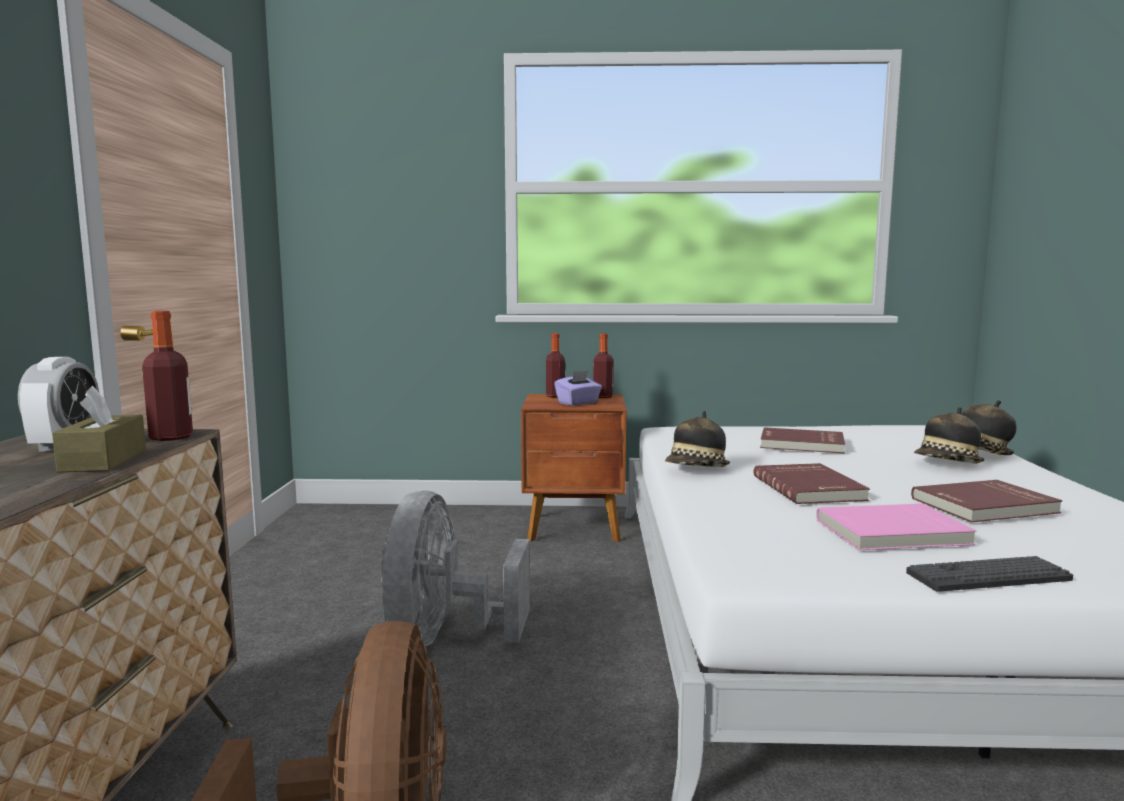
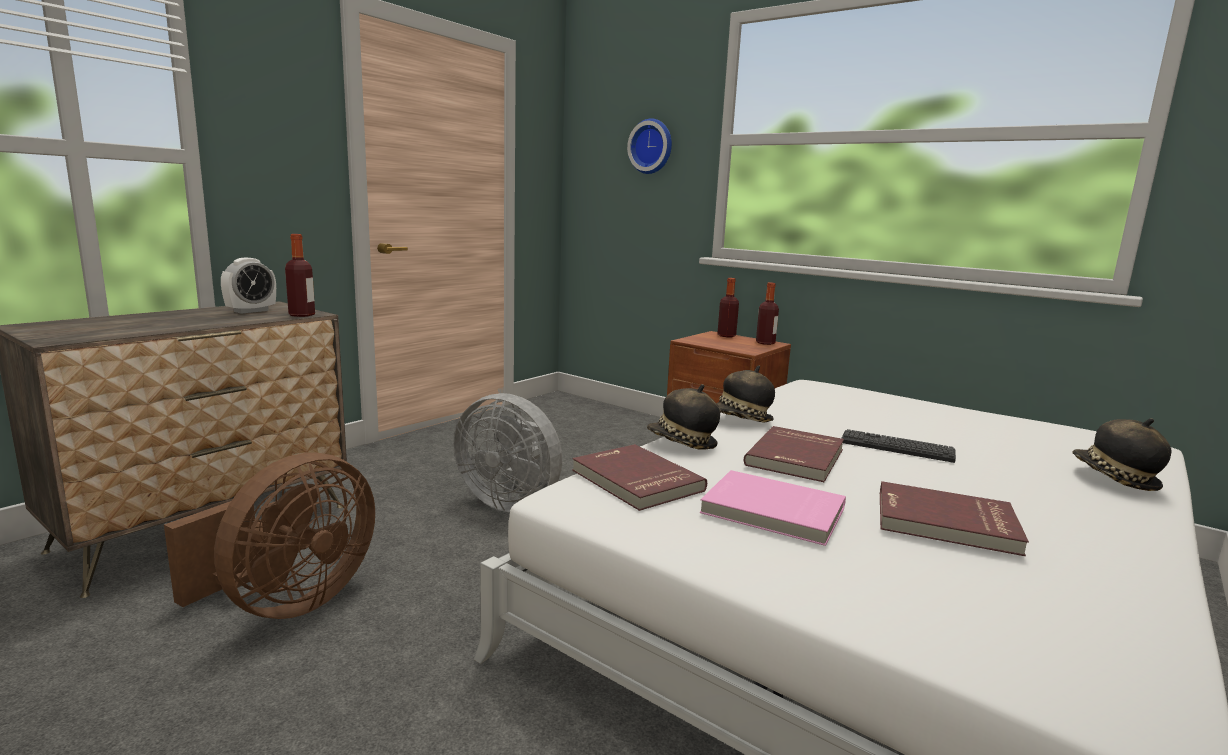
camera: 35 degrees right, 5 degrees up
(104, 460) = (236, 321): brown tissue box -> none
(414, 193) = (652, 146): none -> wall clock
(444, 638) = (511, 502): grey fan -> grey fan turned 105 degrees counterclockwise
(578, 403) = (727, 344): purple tissue box -> none
(801, 444) = (904, 423): red book -> red book (635, 481)
(947, 464) = (1030, 478): hat -> hat (682, 443)
(988, 576) = (763, 570): keyboard -> keyboard (897, 447)

